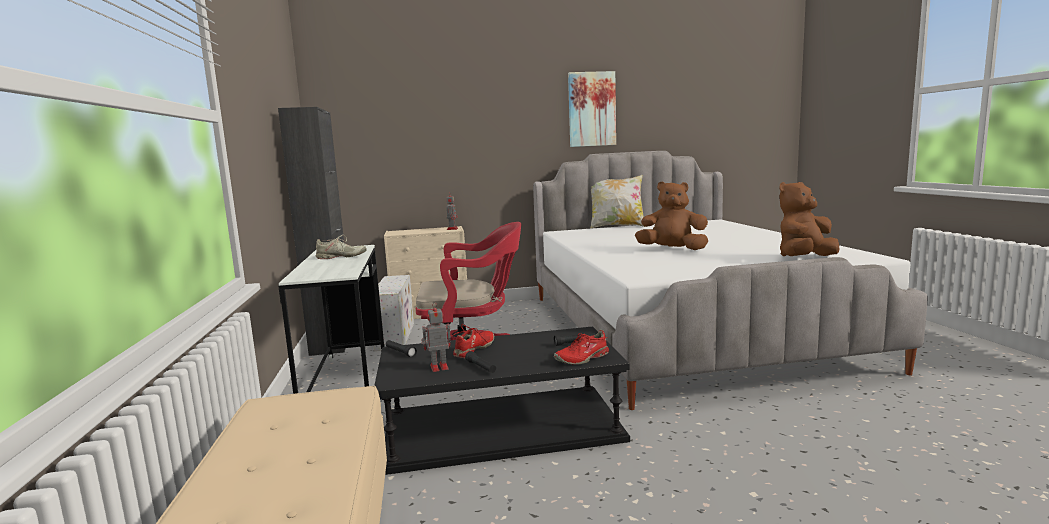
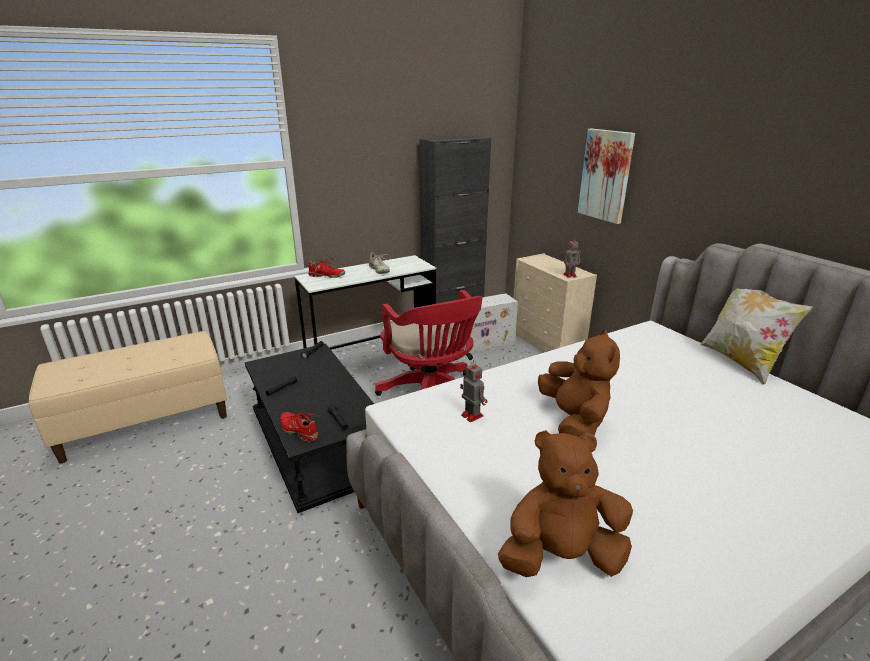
camera: 70 degrees right, 15 degrees up
(438, 367) = (283, 373): toy robot -> toy robot (471, 415)
(474, 350) = (319, 378): red shoe -> red shoe (326, 276)
(591, 109) = (795, 173): picture -> picture (606, 175)
(804, 259) = (561, 556): brown plush toy -> brown plush toy turned 45 degrees counterclockwise

